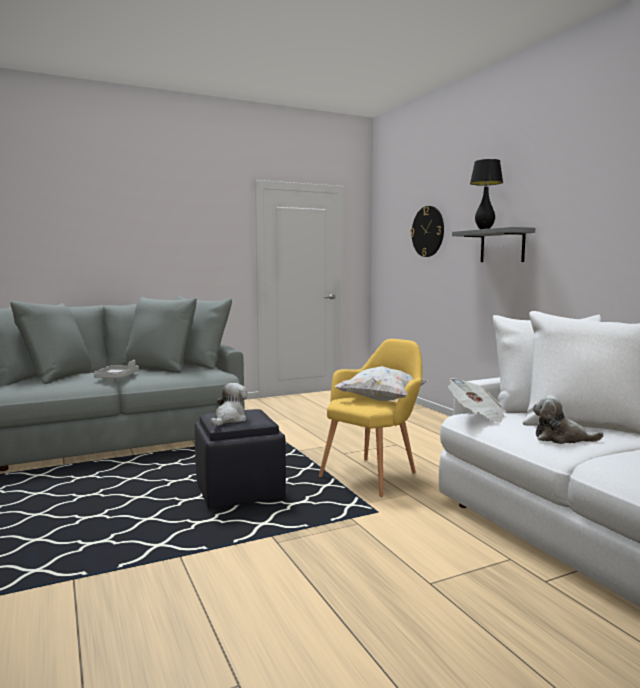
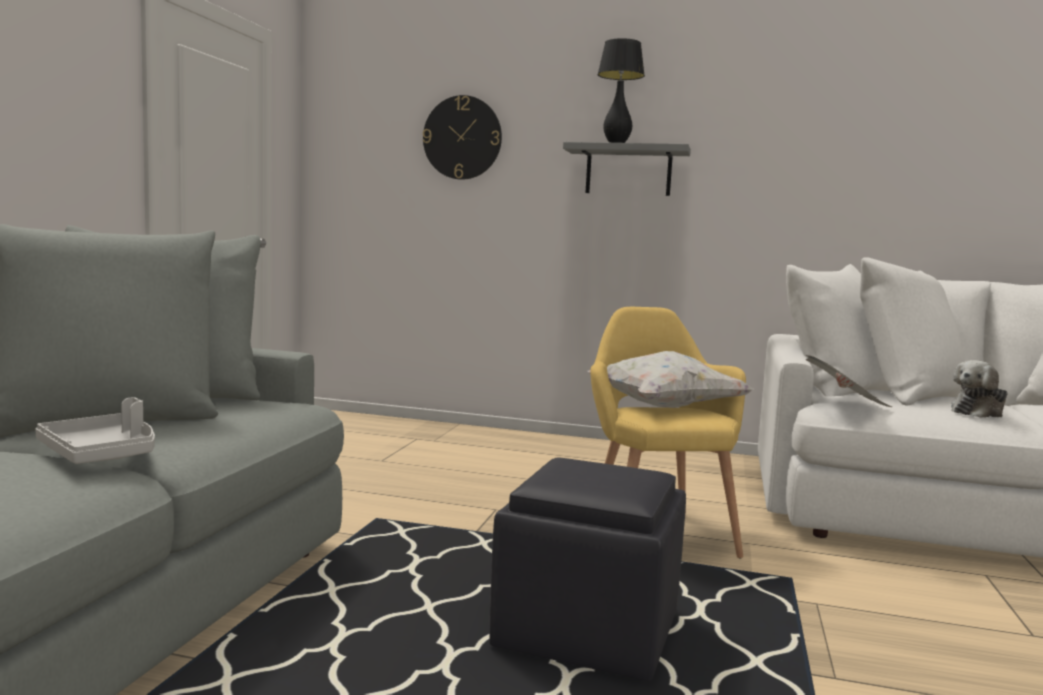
camera: 50 degrees left, 0 degrees up
(229, 419) = (614, 484): plush toy -> none

